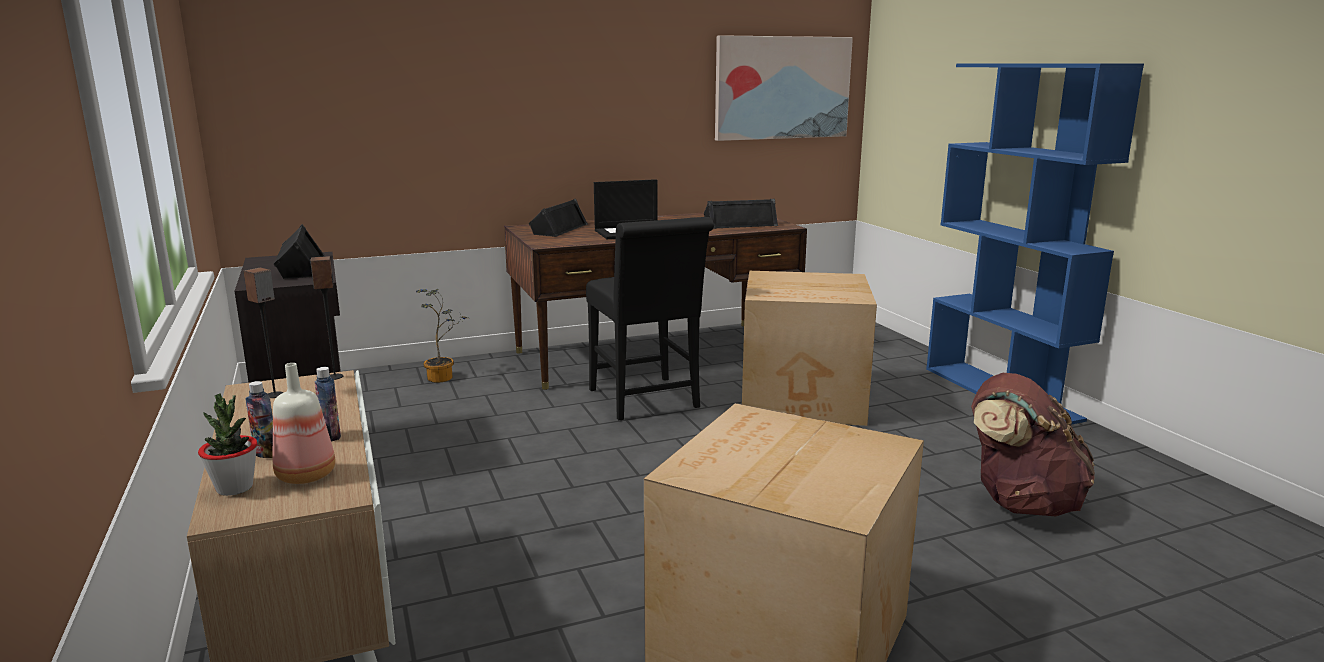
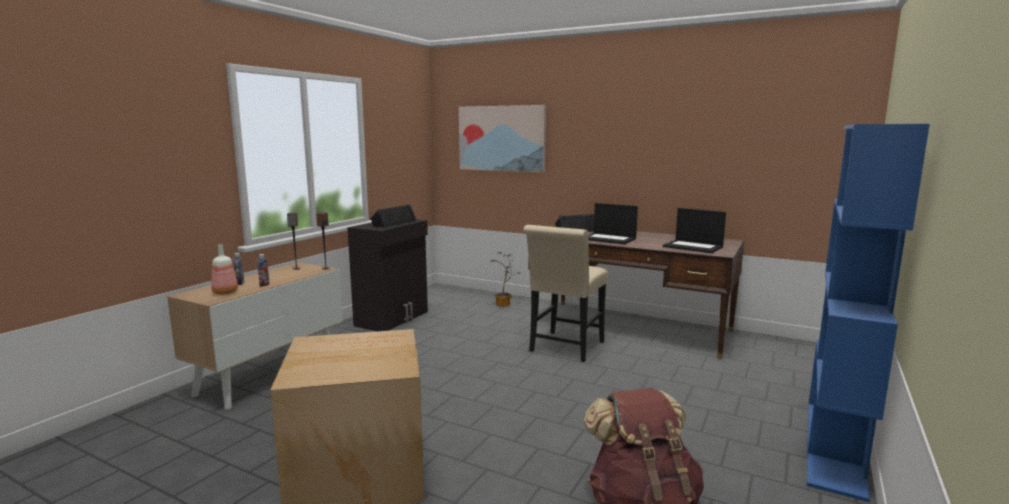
camera: 50 degrees right, 5 degrees down
(235, 488) = (207, 289): potted plant -> none
(647, 401) = (564, 348): black chair -> beige chair
(740, 224) = (694, 247): black speaker -> laptop
(782, 88) = (783, 146): picture -> picture (502, 138)
(804, 400) = (656, 384): cardboard box -> none

